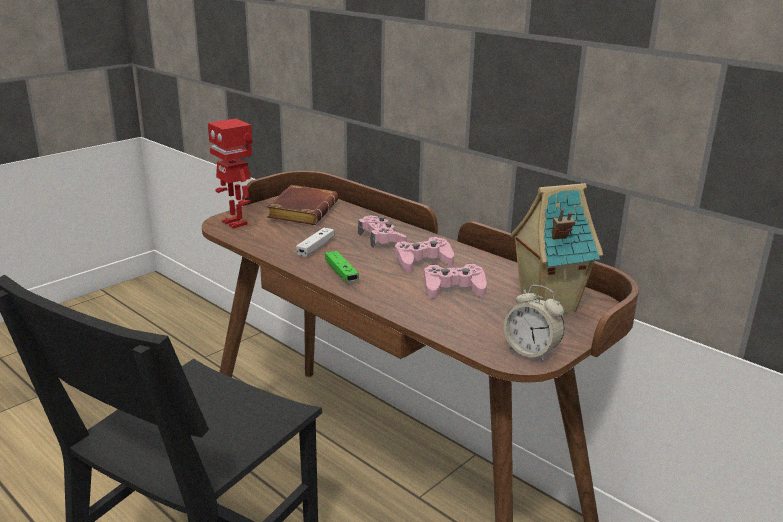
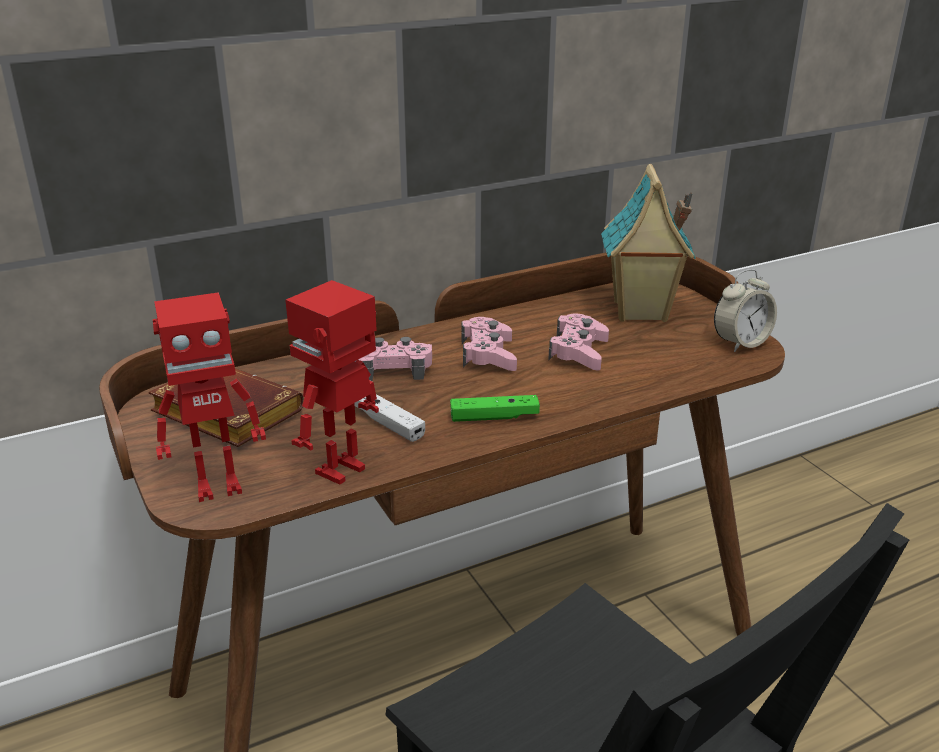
camera: 70 degrees left, 5 degrees up
(261, 245) = (343, 471): none -> toy robot

